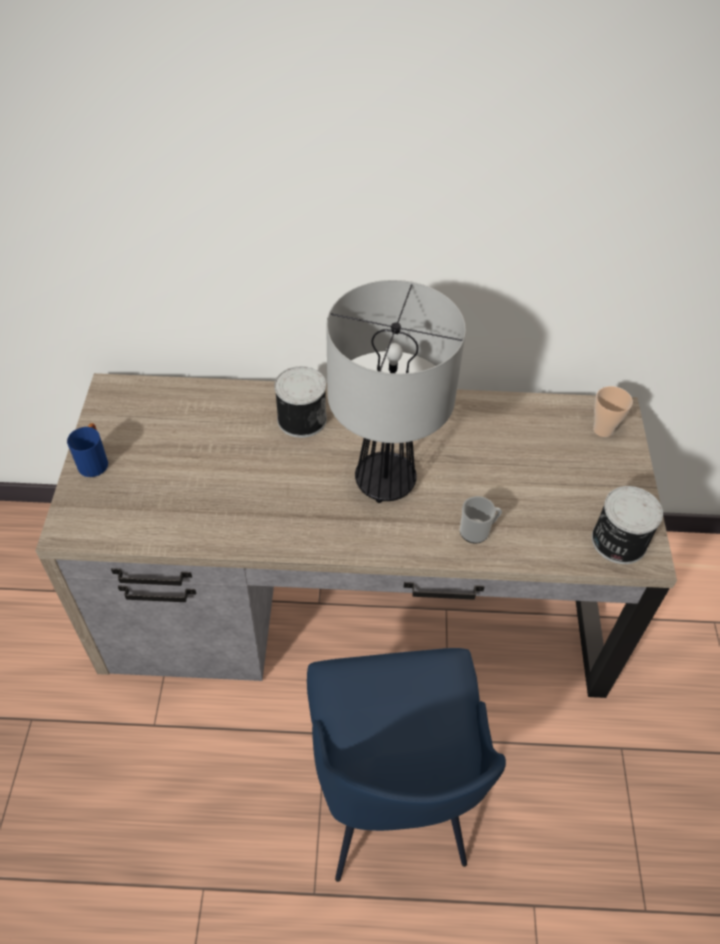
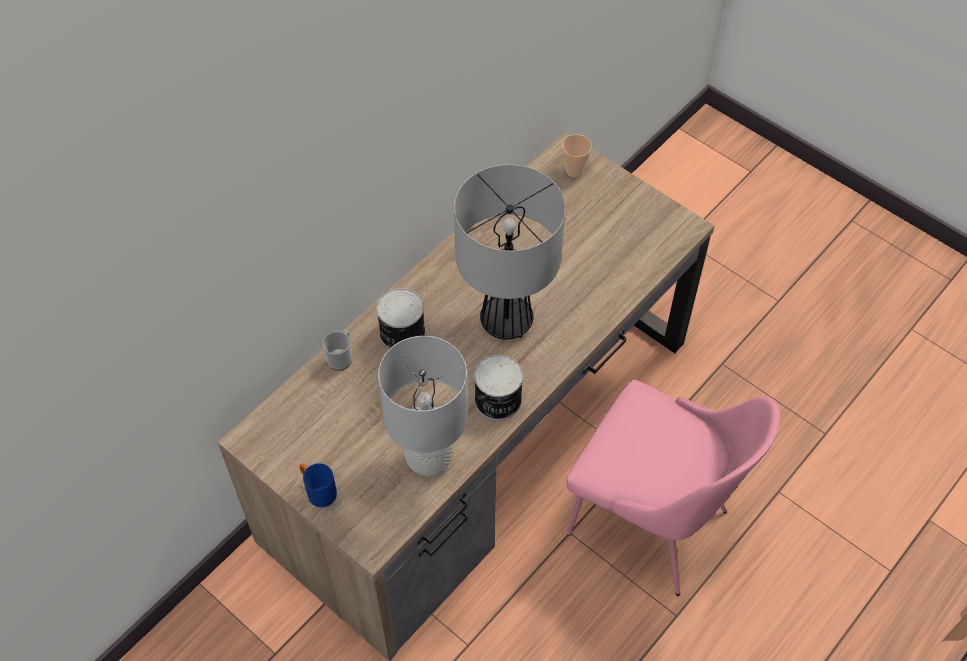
camera: 50 degrees left, 5 degrees up
(188, 515) = (429, 458): none -> grey table lamp
(392, 797) = (649, 522): blue chair -> pink chair
(477, 531) = (592, 298): mug -> mug (341, 357)
(617, 541) = (663, 232): can -> can (497, 401)

